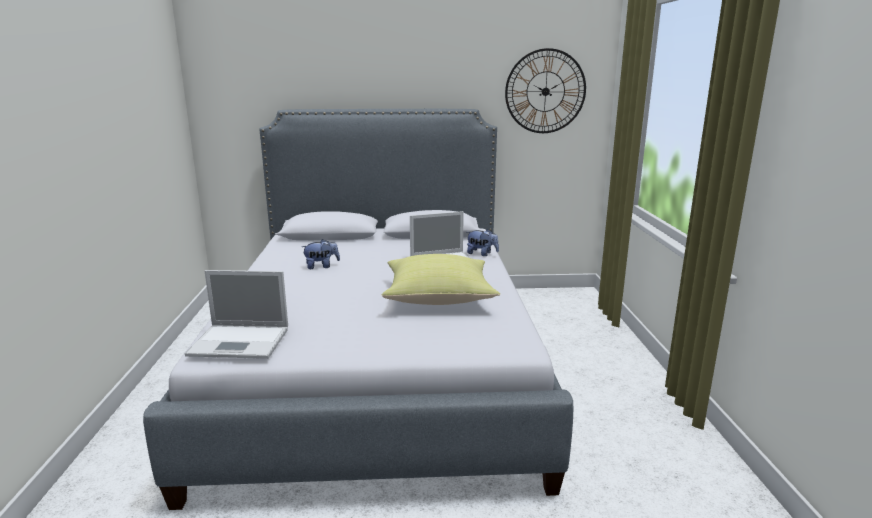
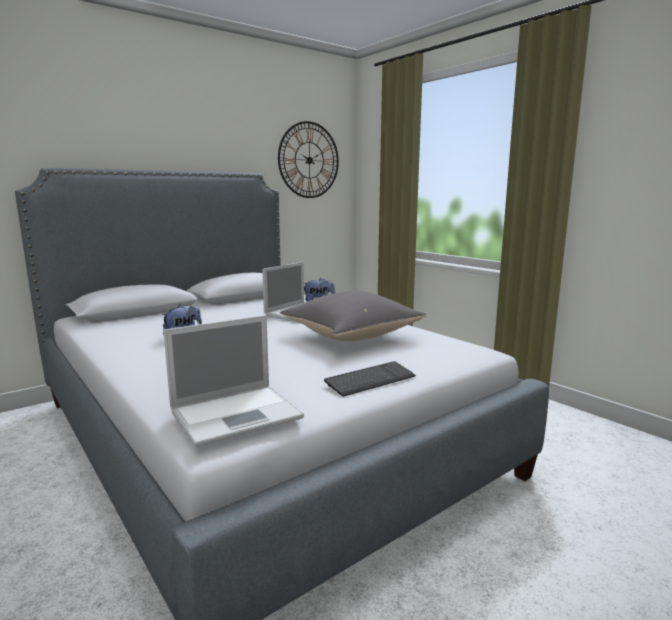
camera: 35 degrees left, 5 degrees down
(368, 344) = (370, 380): none -> keyboard
(439, 298) = (352, 336): yellow pillow -> grey pillow

